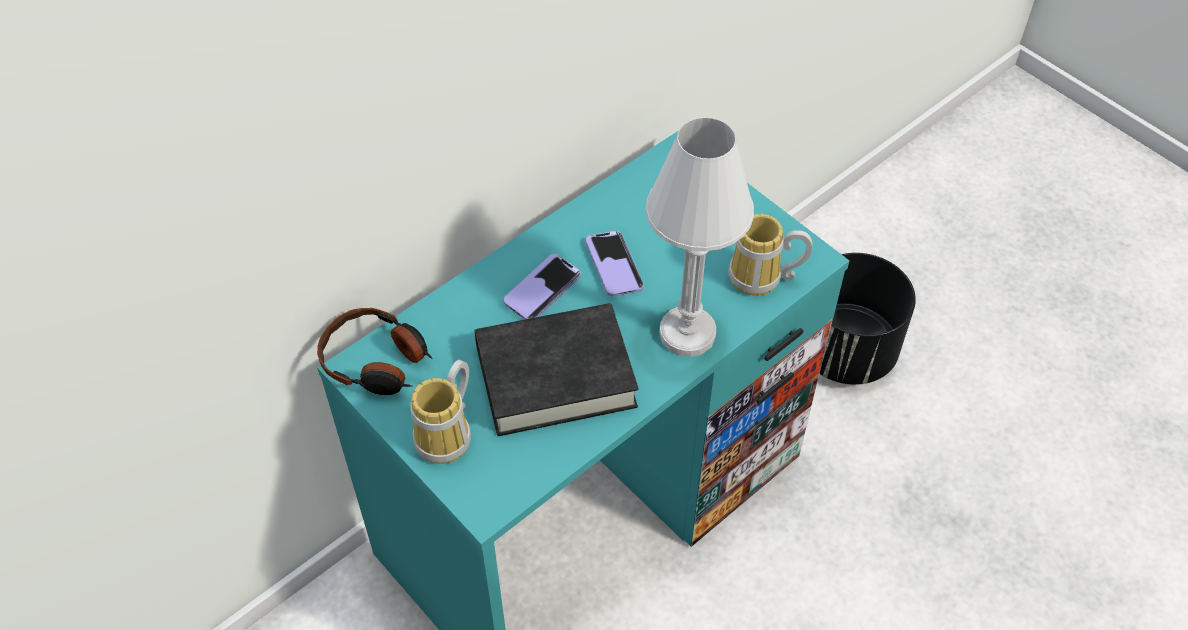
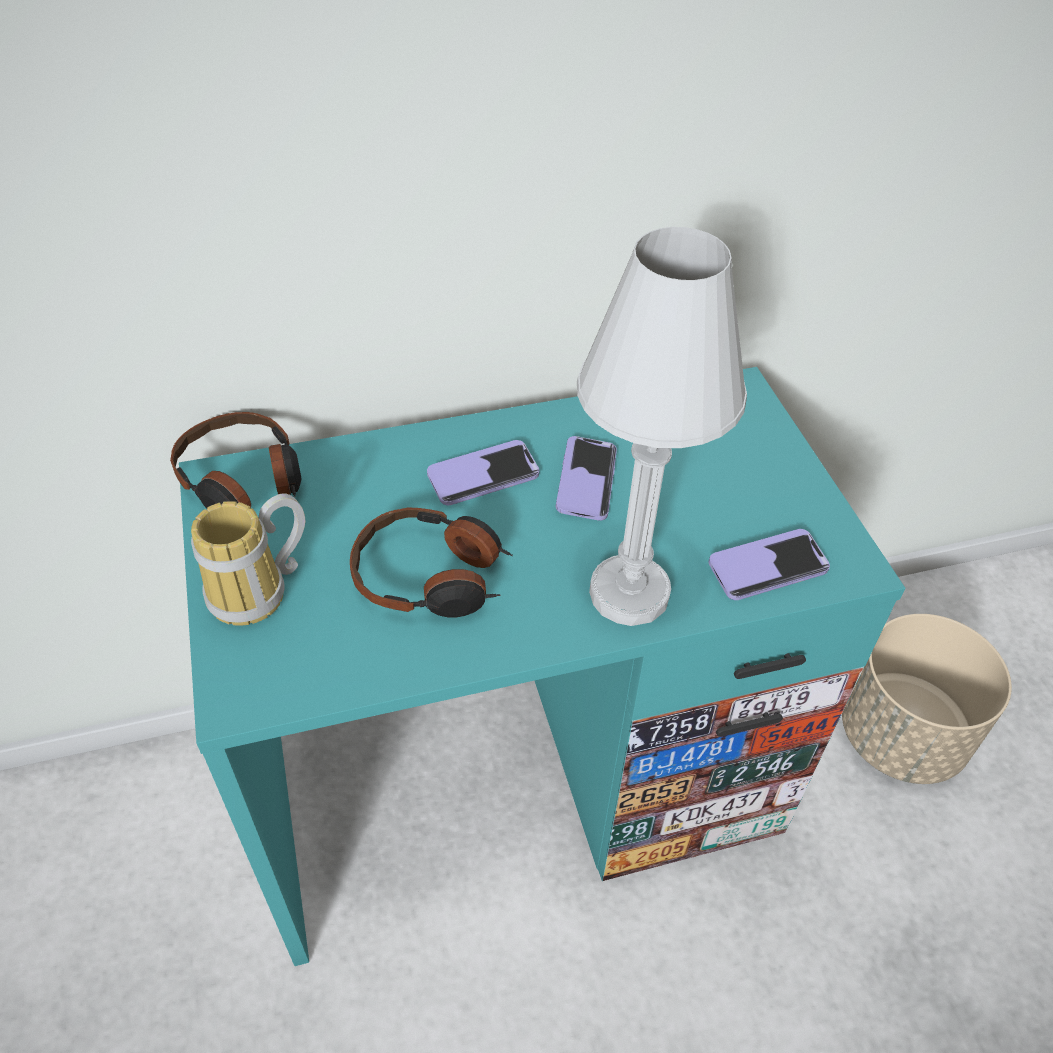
camera: 25 degrees right, 5 degrees down
(555, 376) = (431, 577): black book -> headphones
(762, 280) = (768, 567): mug -> phone
(846, 352) = (900, 737): black planter -> beige planter

